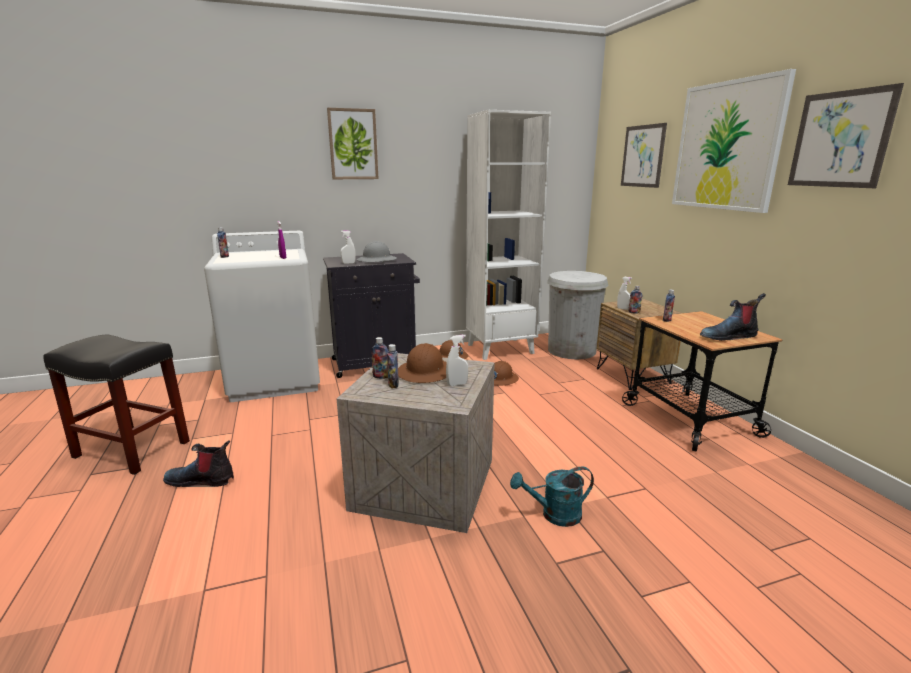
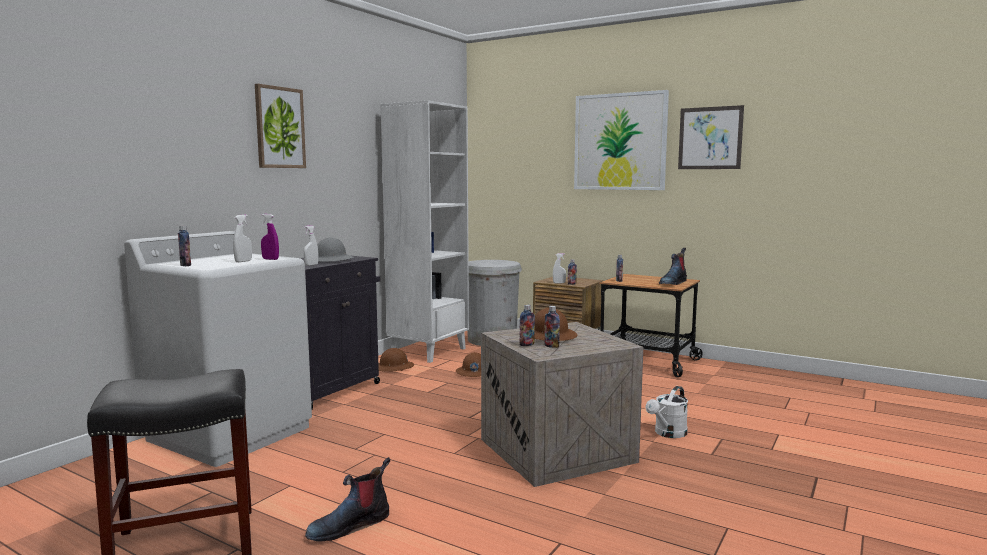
camera: 40 degrees left, 10 degrees down
(457, 384) = (591, 336): white spray bottle -> white spray bottle (243, 261)
(554, 515) = (668, 434): turquoise watering can -> white watering can
(642, 156) = (531, 150): picture -> none

